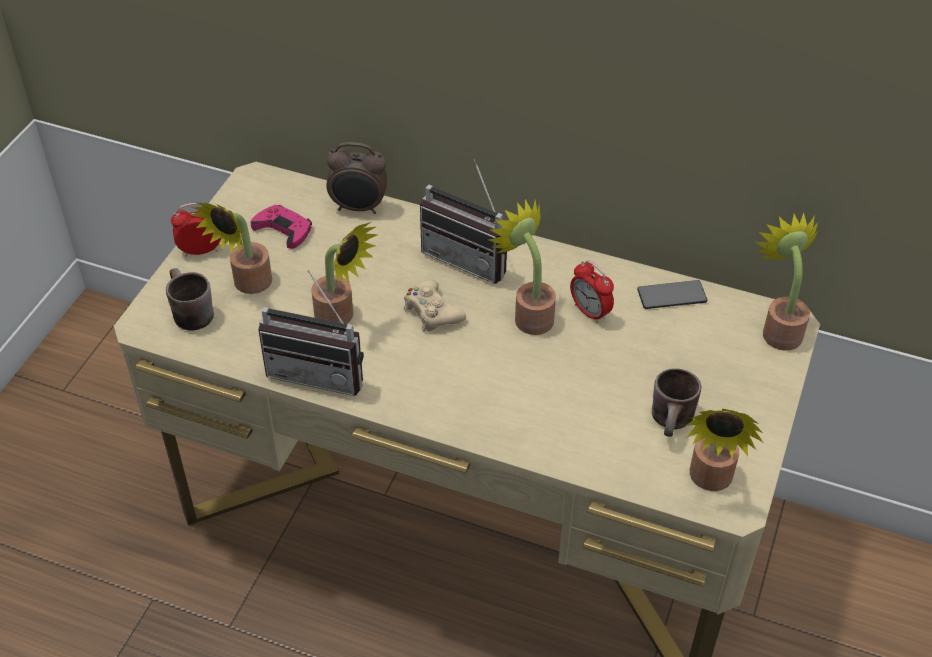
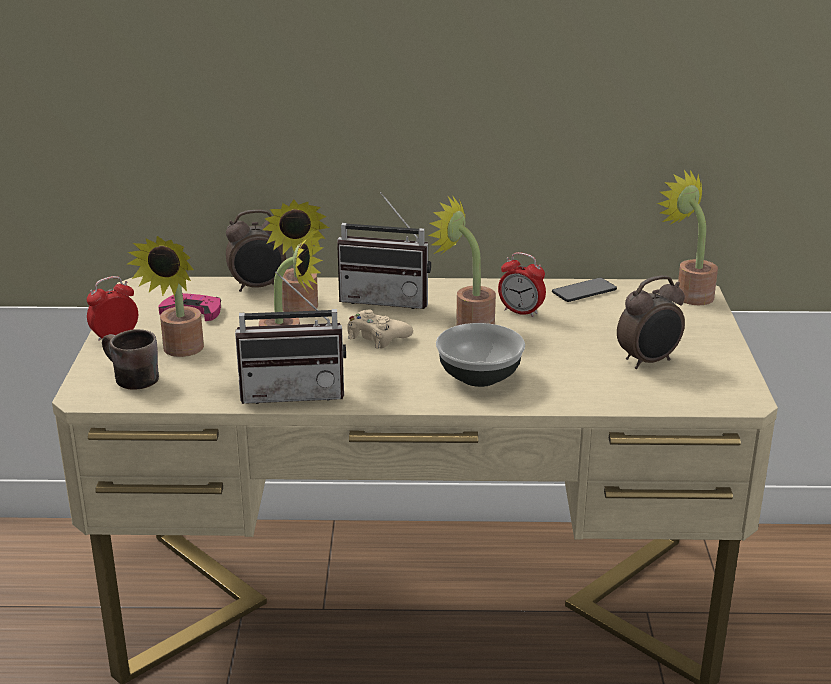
camera: 20 degrees left, 20 degrees down
(499, 398) = (480, 376): none -> bowl
(674, 422) = (649, 361): brown mug -> alarm clock
(710, 481) = (708, 389): potted plant -> potted plant (299, 310)

